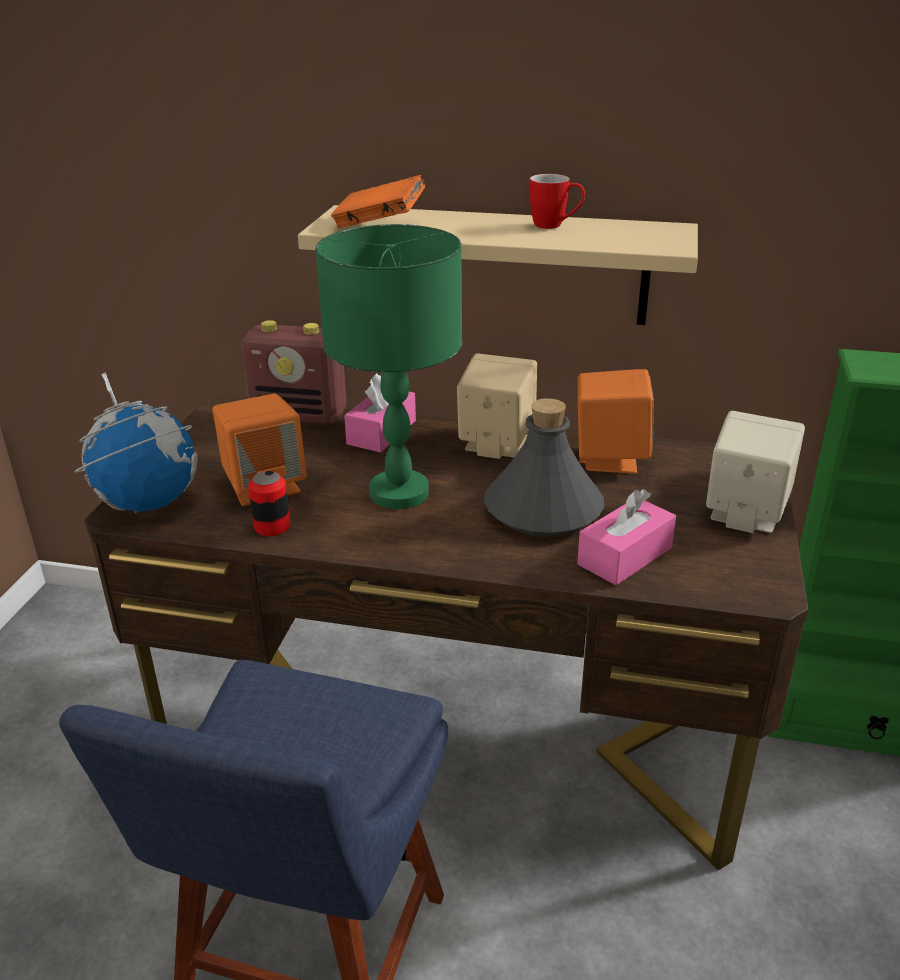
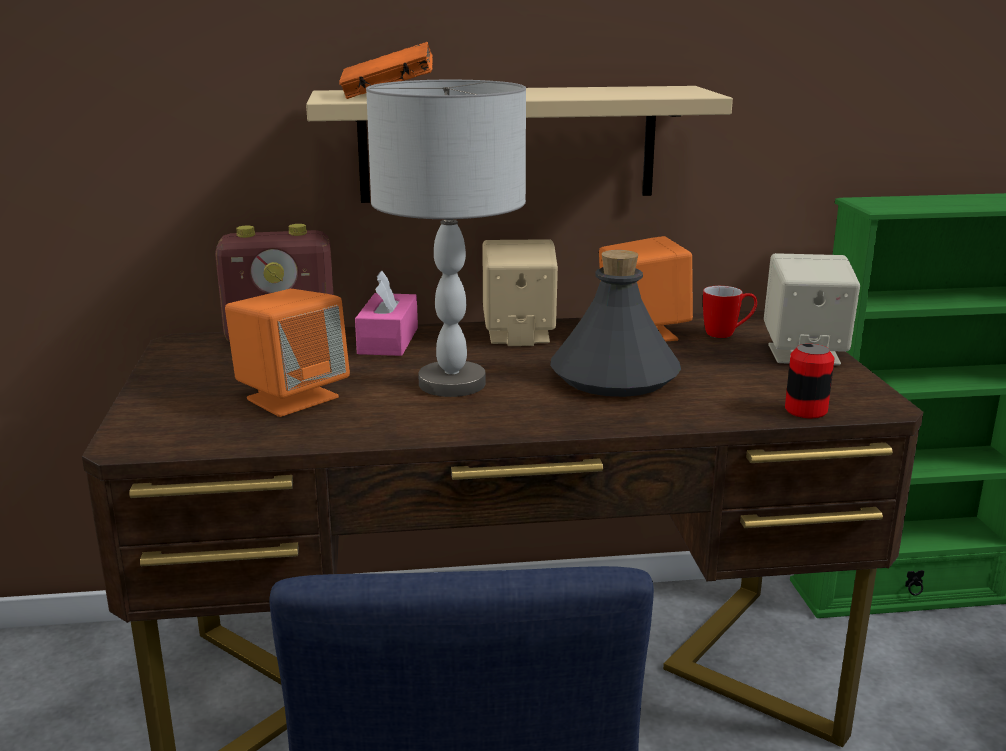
camera: 20 degrees left, 10 degrees down
(149, 502) = (157, 429): globe -> none
(272, 527) = (331, 429): can -> can (805, 410)
(399, 494) = (452, 384): green table lamp -> grey table lamp
(555, 226) = (568, 90): mug -> mug (727, 334)
(625, 556) = (726, 399): pink tissue box -> none

